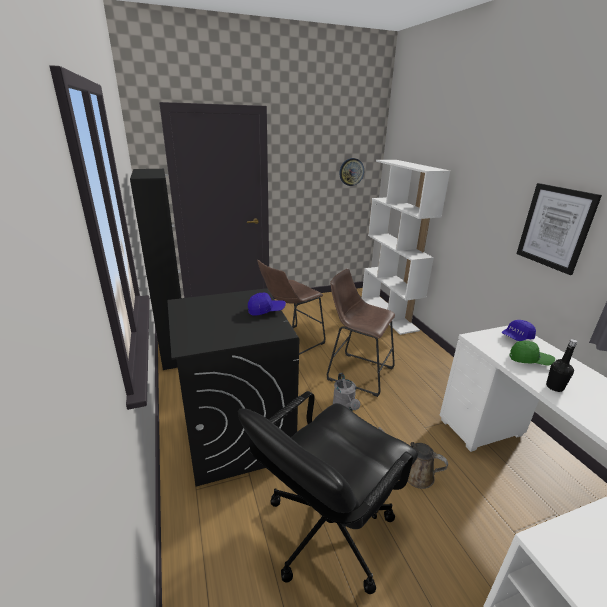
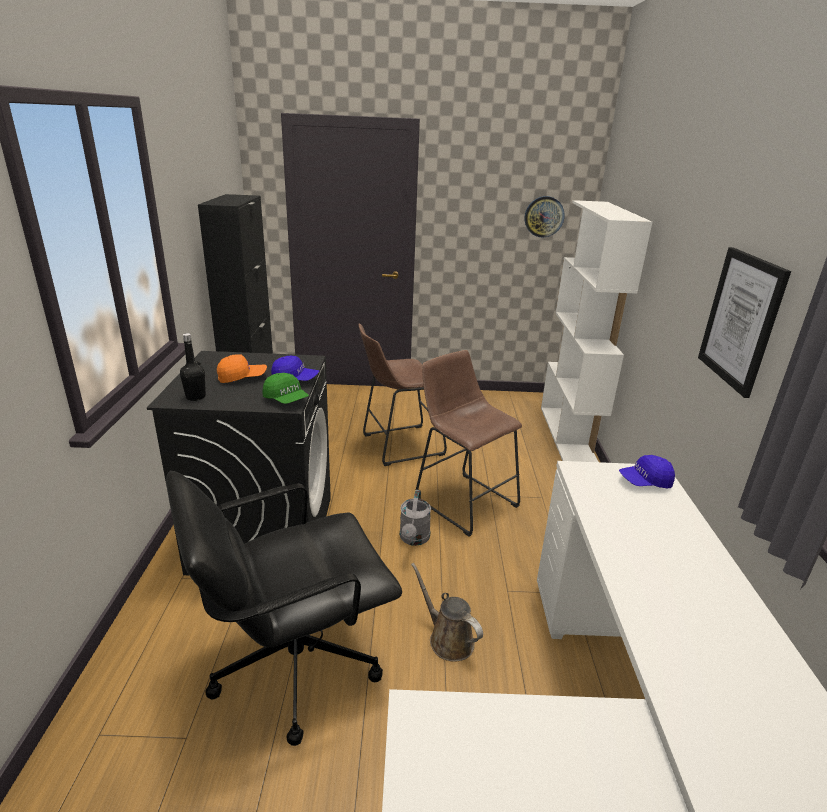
camera: 20 degrees right, 0 degrees up
(224, 316) = (242, 377): none -> orange cap
(529, 360) = (630, 514): green cap -> green cap (286, 399)
(554, 387) = (628, 554): black bottle -> black bottle (196, 397)

